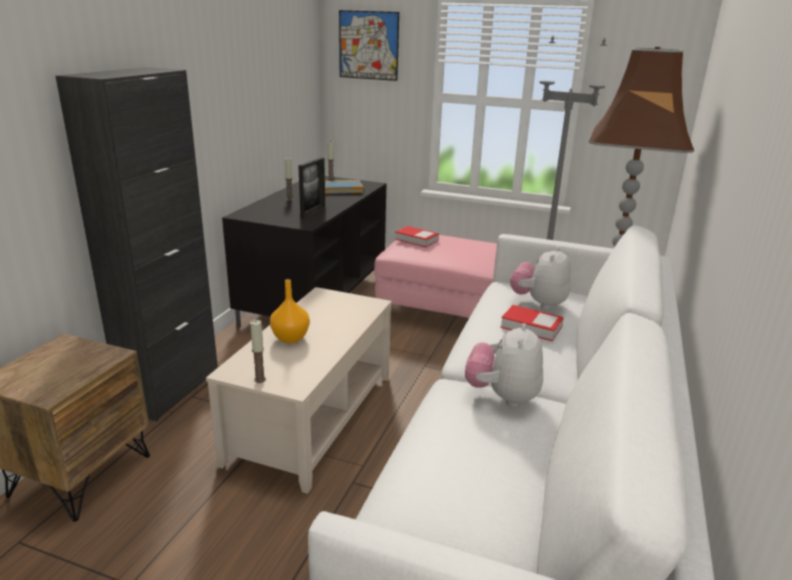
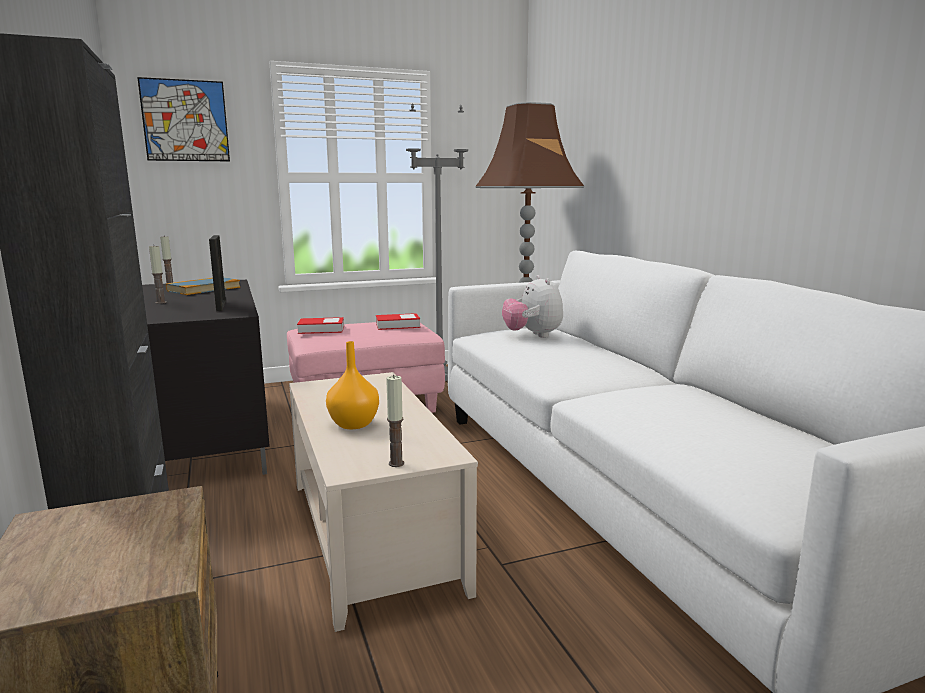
camera: 40 degrees left, 10 degrees down
(502, 397) = (637, 390): plush toy -> none
(531, 327) = (562, 348): book -> book (398, 325)

